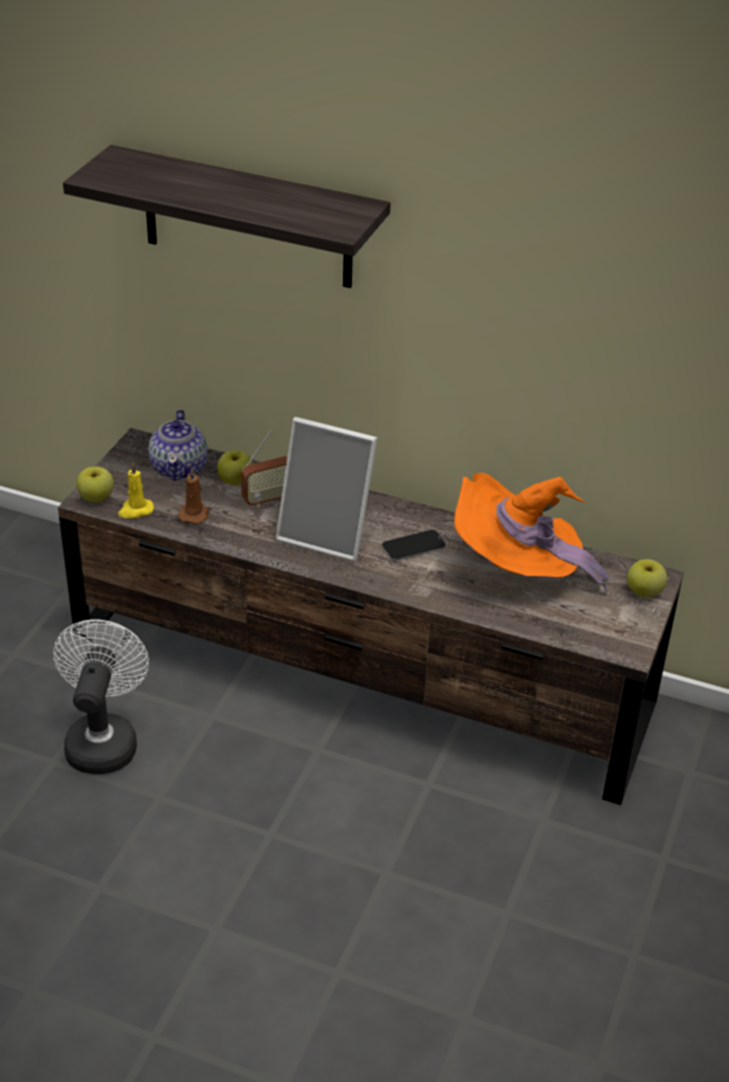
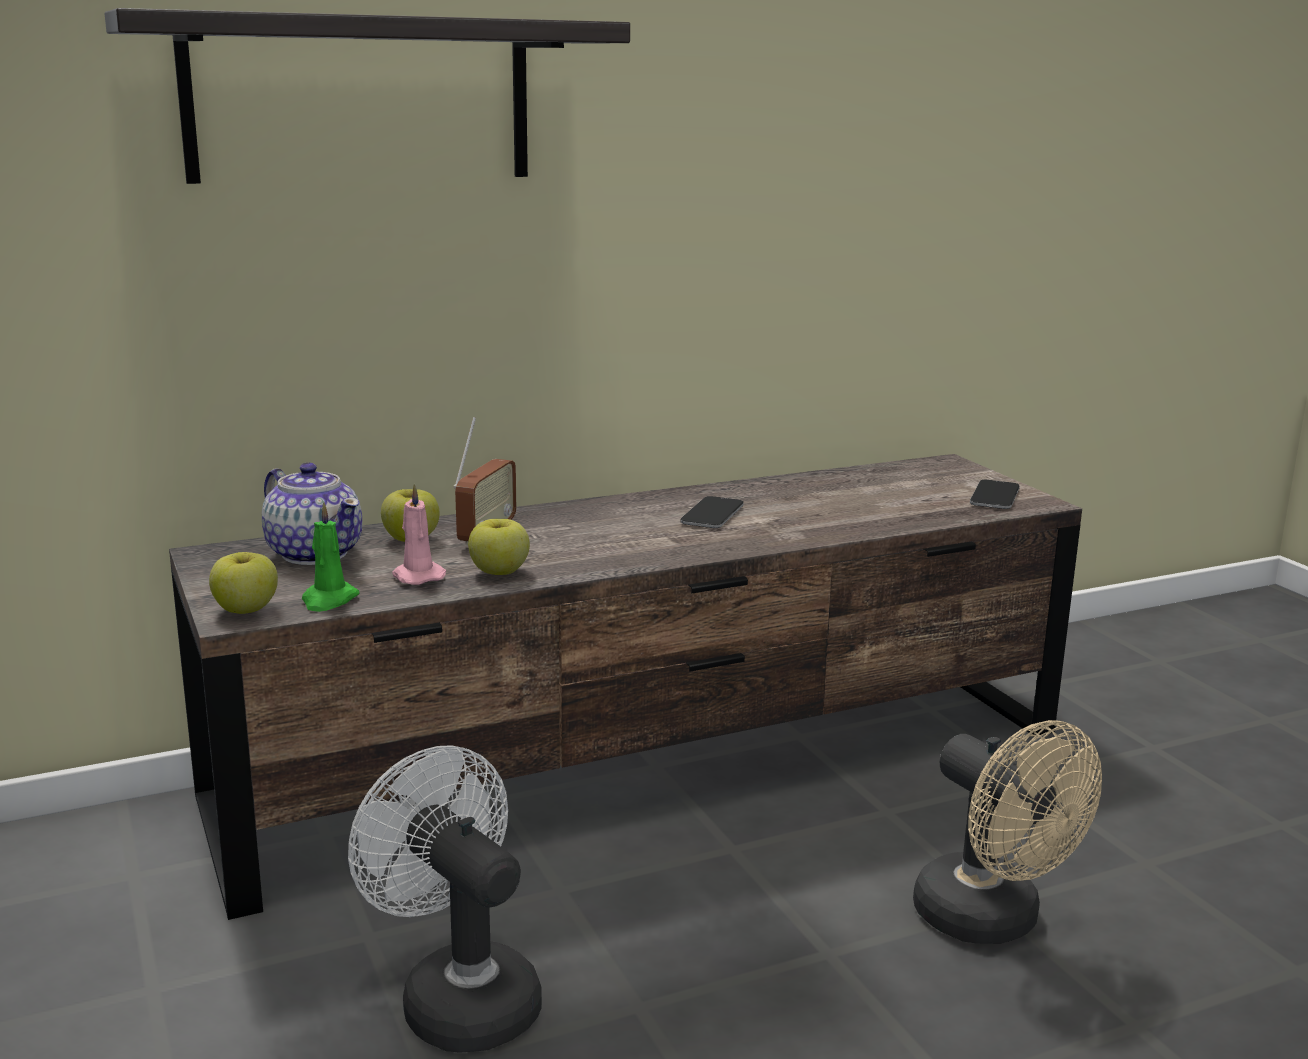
camera: 45 degrees left, 20 degrees down
(135, 510) = (328, 600): yellow candle -> green candle
(194, 514) = (417, 576): brown candle -> pink candle
(328, 534) = (608, 536): picture frame -> none
(368, 878) = (992, 922): none -> beige fan
(519, 571) = (839, 495): orange hat -> none
(612, 628) = (994, 496): none -> phone
(644, 592) = (960, 471): apple -> apple (499, 572)

